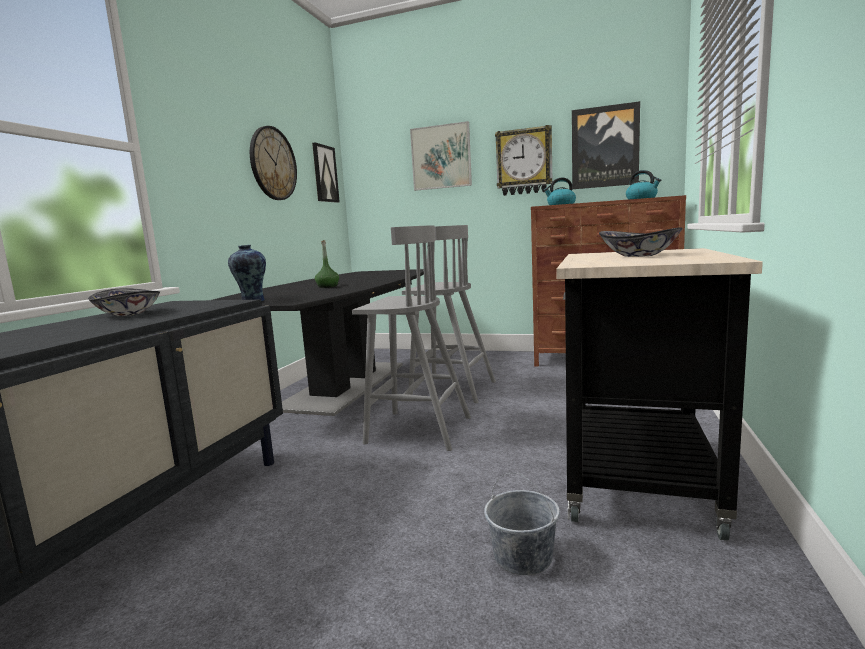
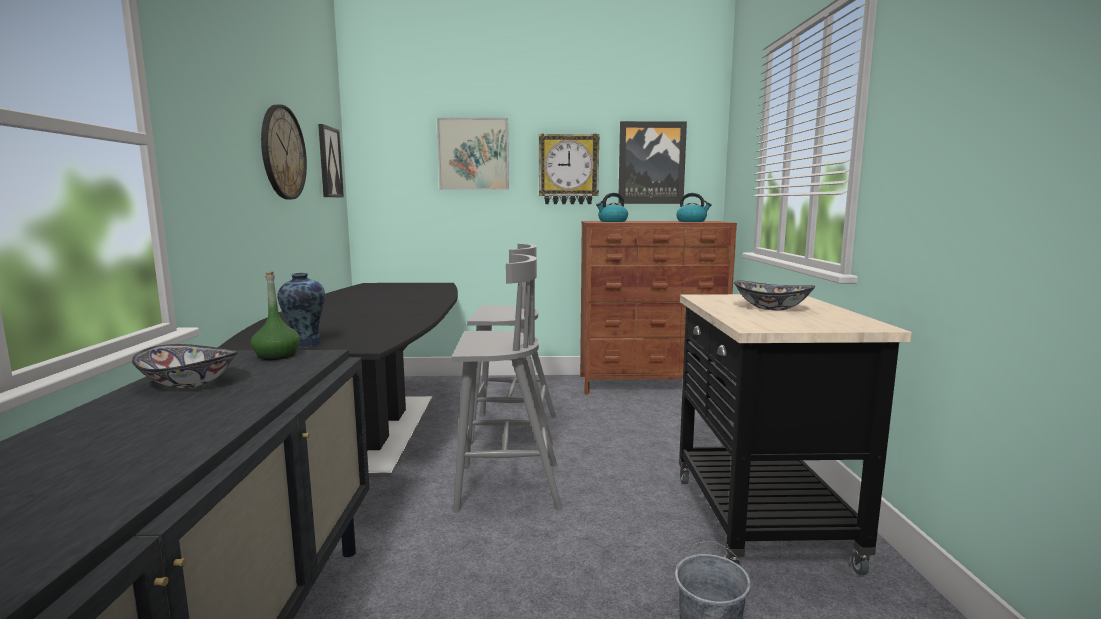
camera: 20 degrees left, 0 degrees up
(327, 286) = (371, 315): green bottle -> green bottle (277, 356)

